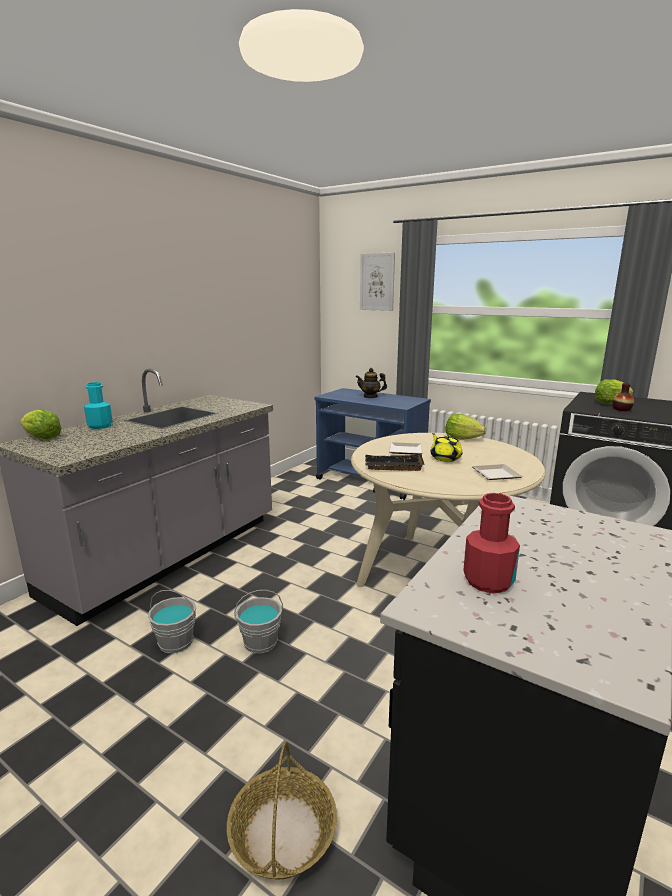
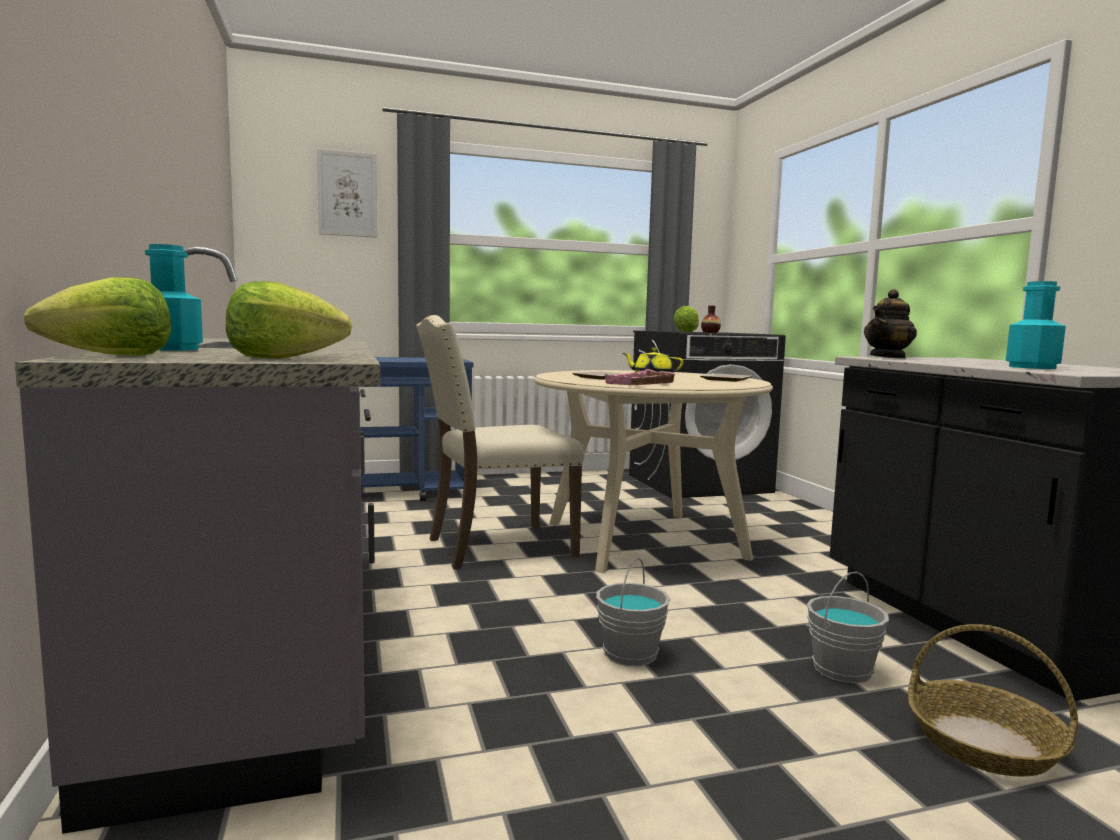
camera: 50 degrees left, 10 degrees down
(176, 642) = (538, 708): grey bucket -> grey bucket (841, 669)
(345, 542) = (497, 547): none -> beige chair
(370, 396) = (383, 358): teapot -> teapot (888, 357)
(393, 467) = (642, 384): black tray -> pink tray
(462, 438) = (608, 371): lettuce -> lettuce (283, 358)
(488, 581) = (1032, 367): red bottle -> turquoise bottle

